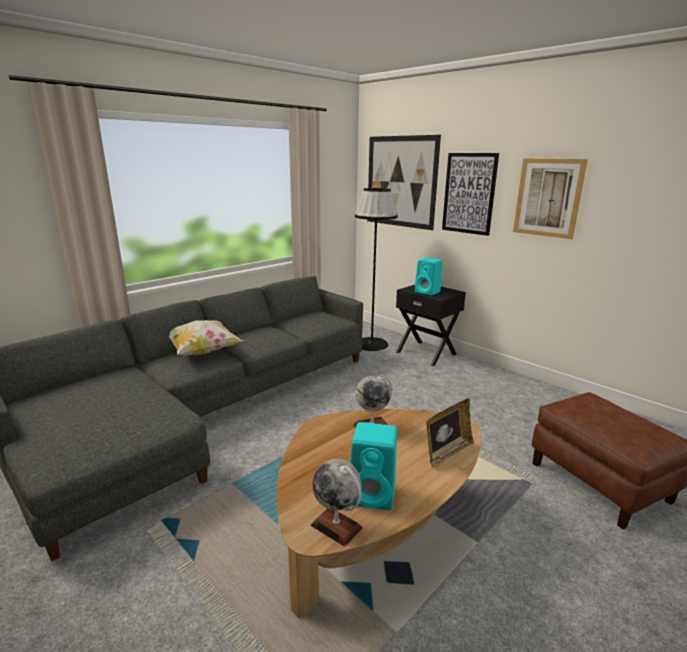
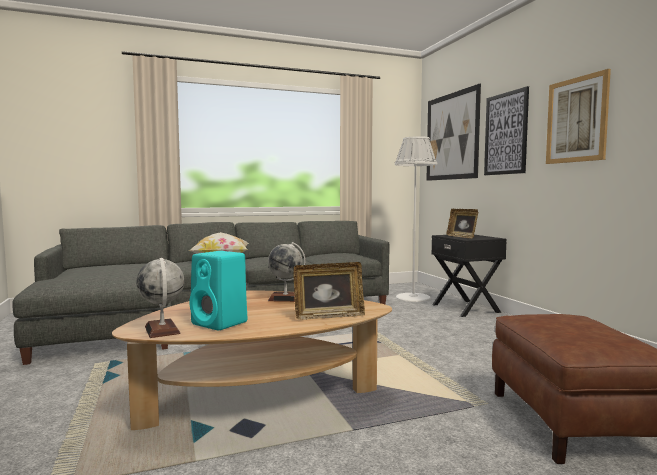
camera: 25 degrees right, 15 degrees down
(371, 344) = (413, 297): black floor lamp -> white floor lamp
(428, 292) = (462, 237): turquoise speaker -> picture frame

